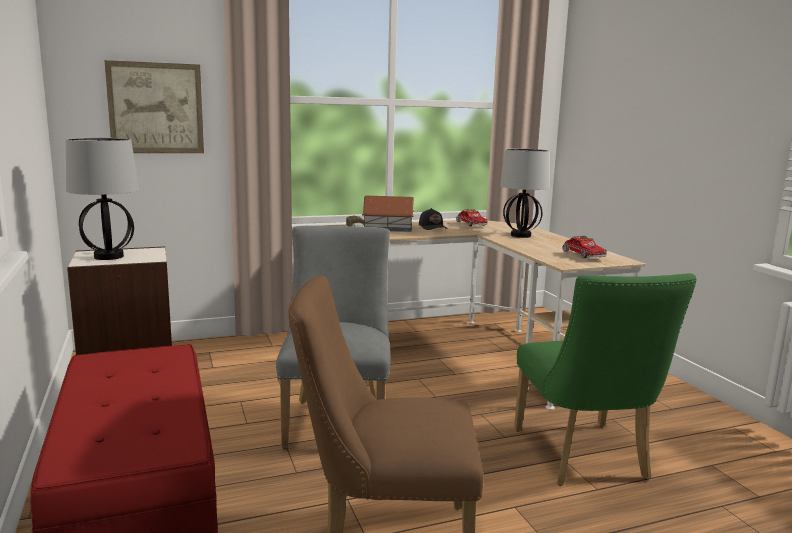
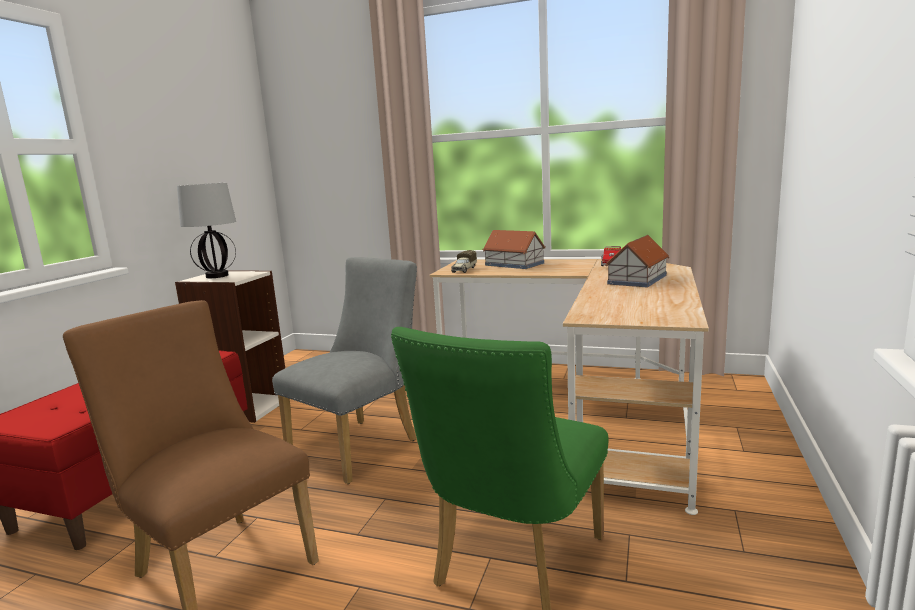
camera: 40 degrees right, 0 degrees up
(156, 108) = (337, 156): picture -> none
(433, 227) = (562, 265): black cap -> none
(520, 235) = (636, 279): table lamp -> toy house
(581, 256) = (640, 309): toy truck -> none

